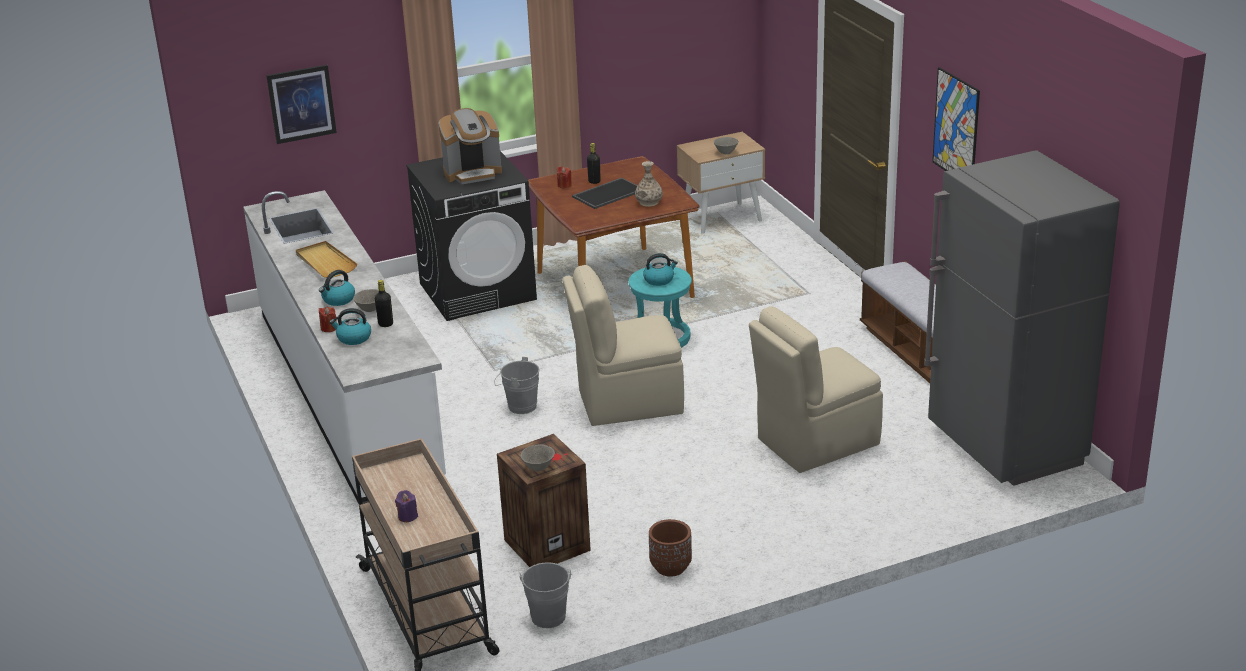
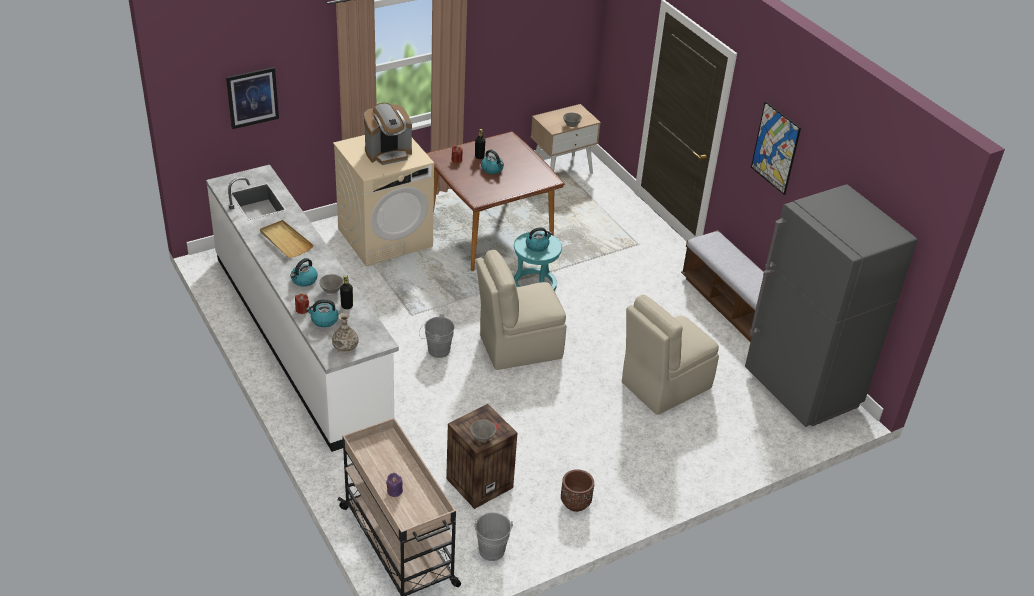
camera: 10 degrees left, 10 degrees up
(478, 291) = (385, 237): black washing machine -> beige washing machine
(608, 193) = (492, 169): tray -> kettle
(649, 202) = (525, 179): vase -> vase (345, 347)

